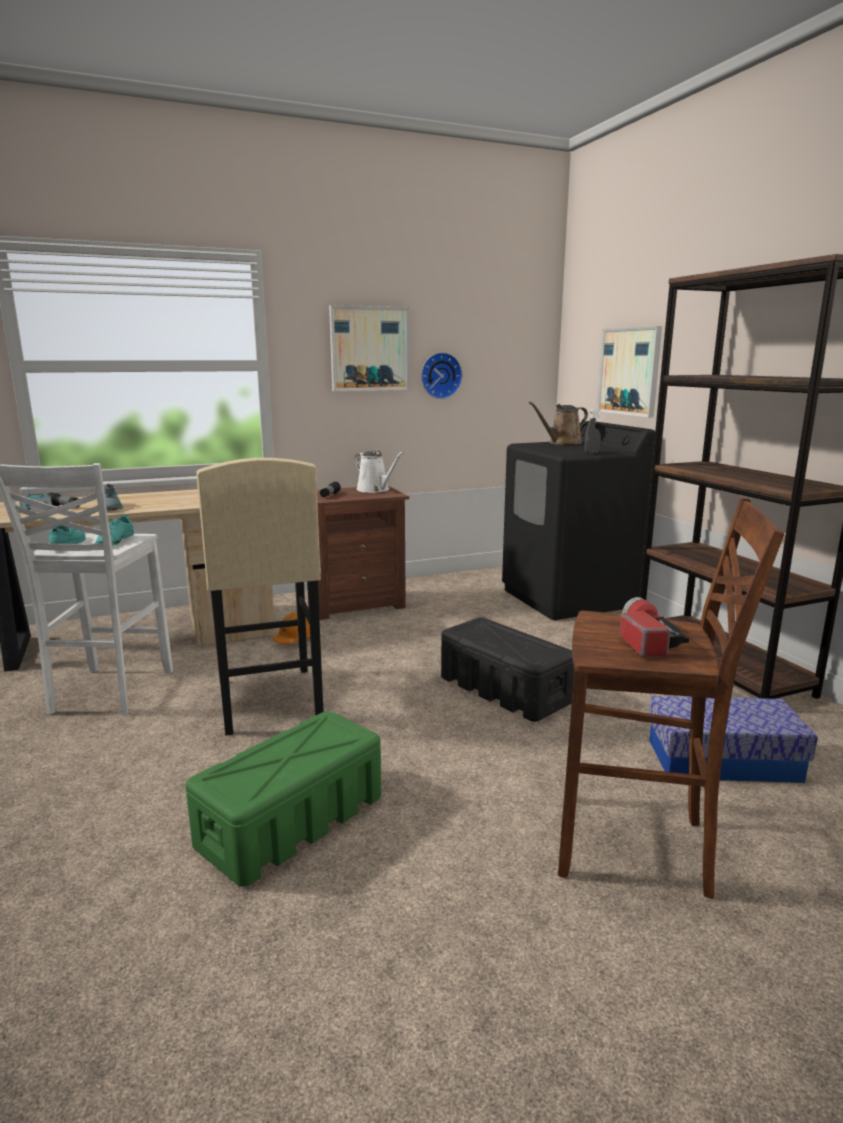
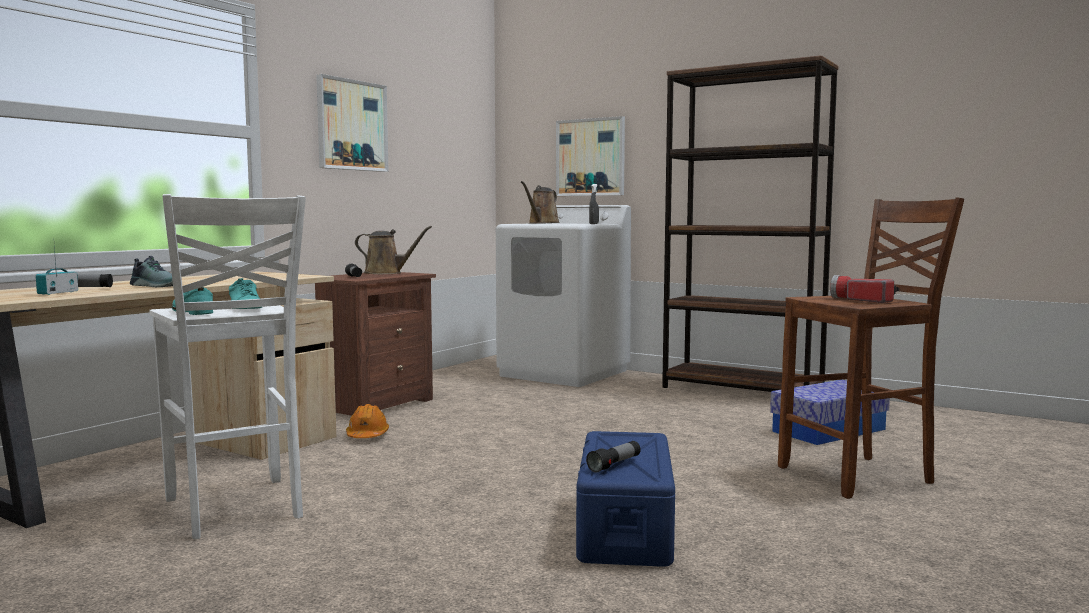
camera: 35 degrees left, 10 degrees down
(251, 766) = (614, 465): none -> flashlight
(268, 700) = (437, 475): beige stool -> none
(291, 821) = (625, 528): green storage box -> blue storage box
(375, 490) = (386, 273): white watering can -> brown watering can
(440, 375) = (410, 159): wall clock -> none
(505, 690) = (627, 428): black storage box -> none
(568, 598) = (564, 373): black washing machine -> white washing machine

